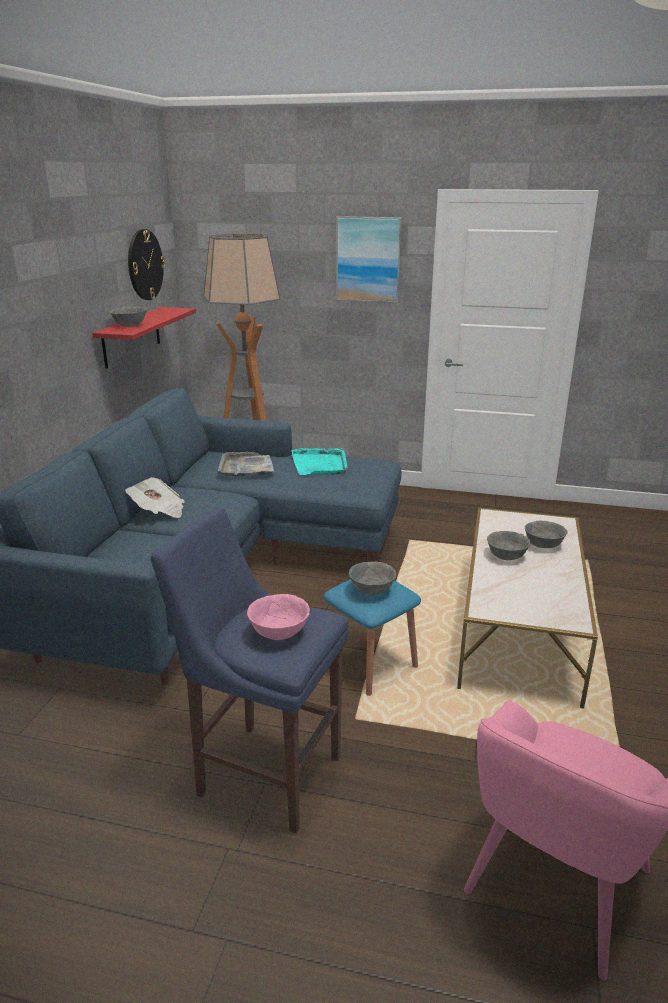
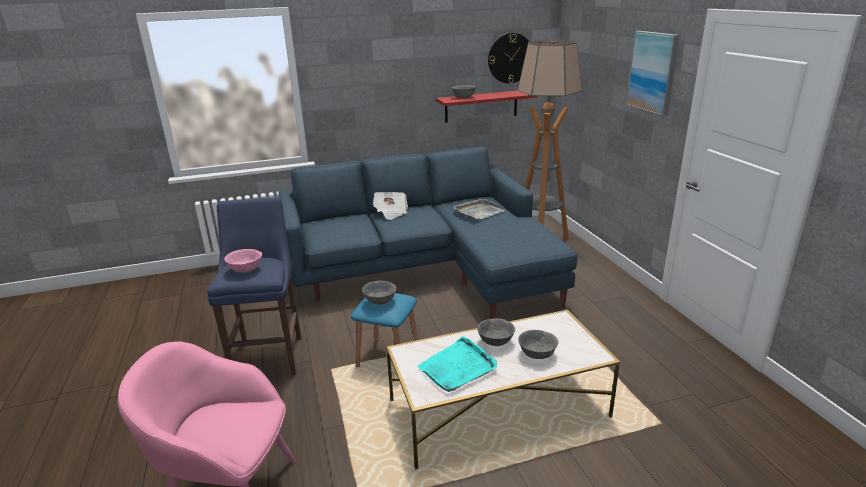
camera: 60 degrees right, 0 degrees up
(320, 464) = (517, 228): turquoise tray -> turquoise tray (458, 367)

